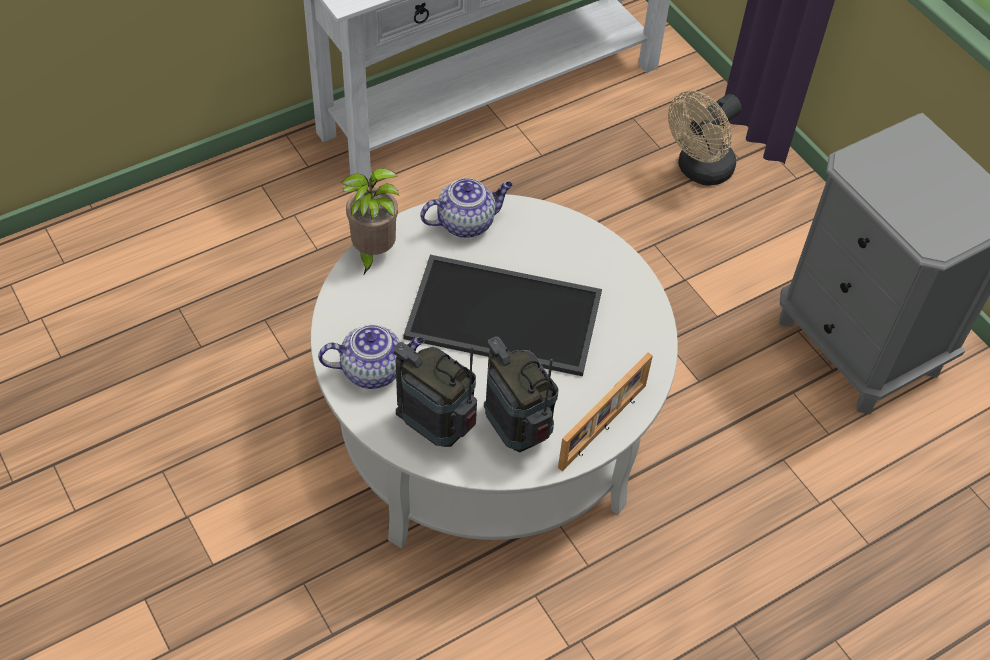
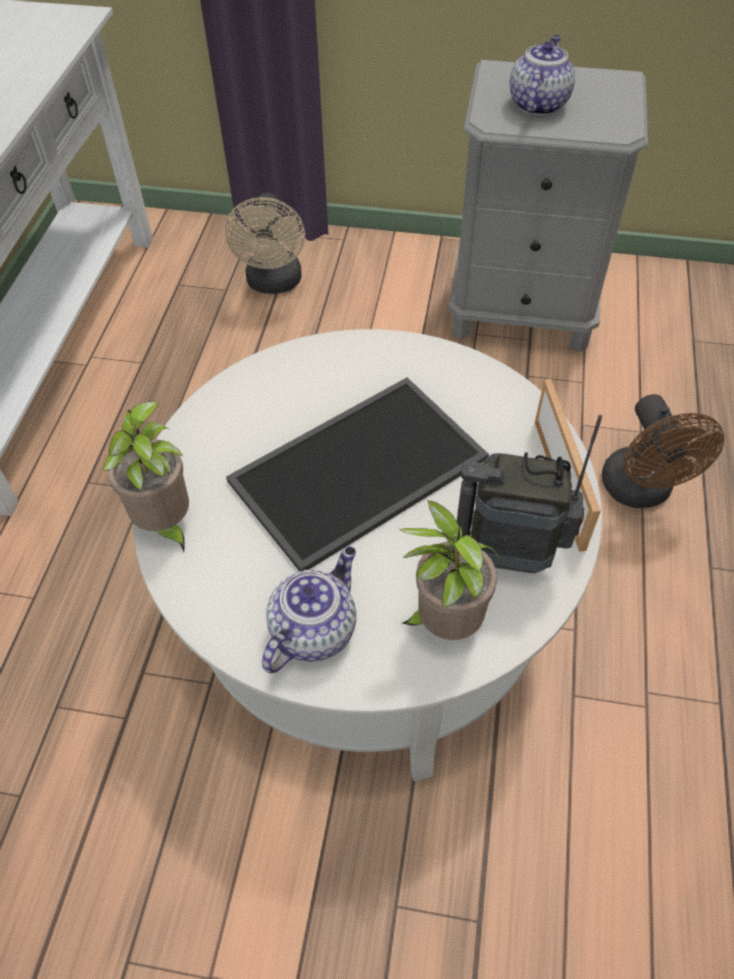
camera: 45 degrees left, 0 degrees up
(437, 429) = (444, 623): radio -> potted plant
(466, 222) = (218, 423): teapot -> teapot (537, 103)
(758, 538) = (641, 492): none -> brown fan

